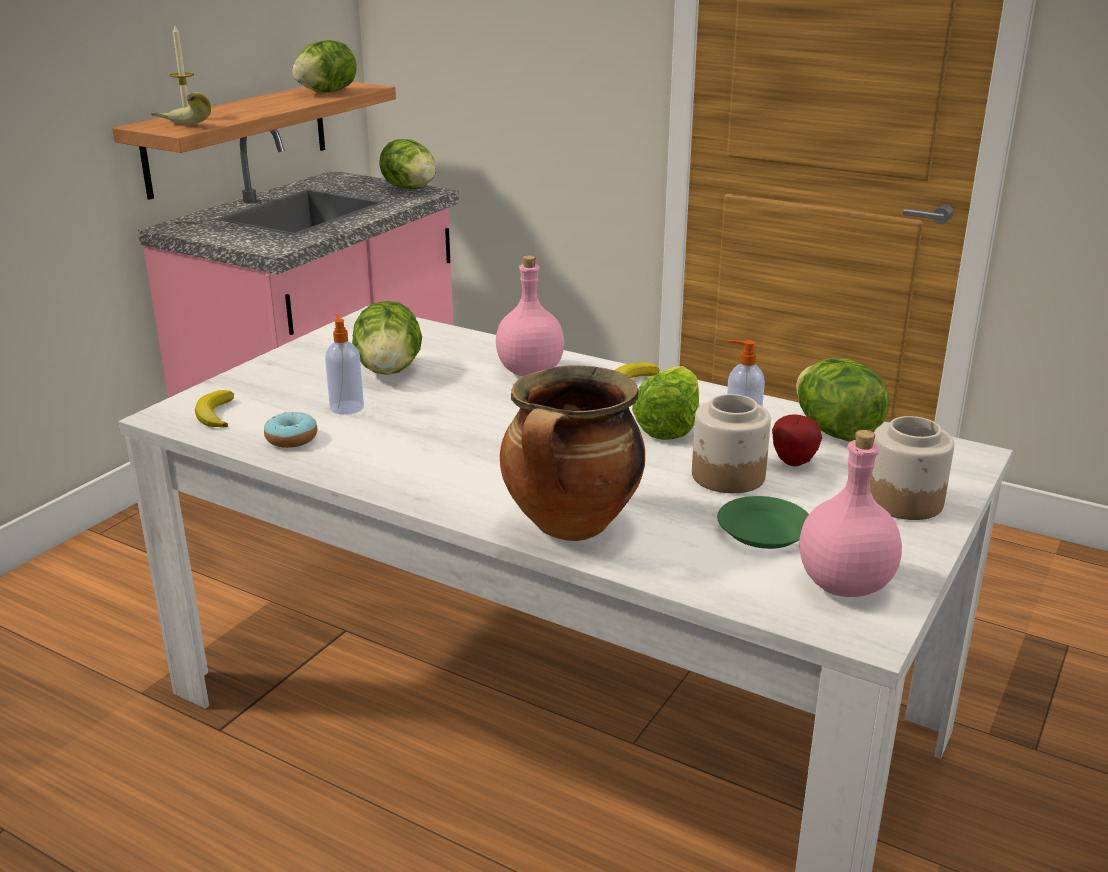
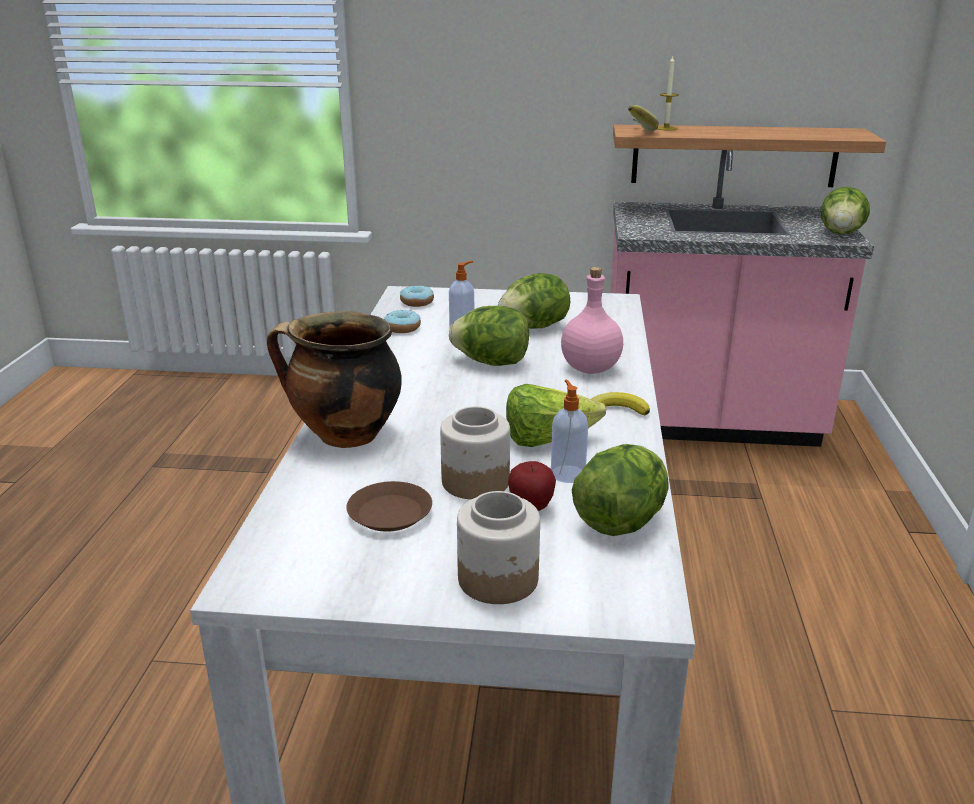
camera: 65 degrees right, 0 degrees up
(215, 414) = (417, 302): banana -> donut
(326, 92) = (816, 133): lettuce -> lettuce (491, 362)
(763, 529) = (390, 513): green plate -> brown plate
(844, 586) = (316, 565): pink bottle -> none

